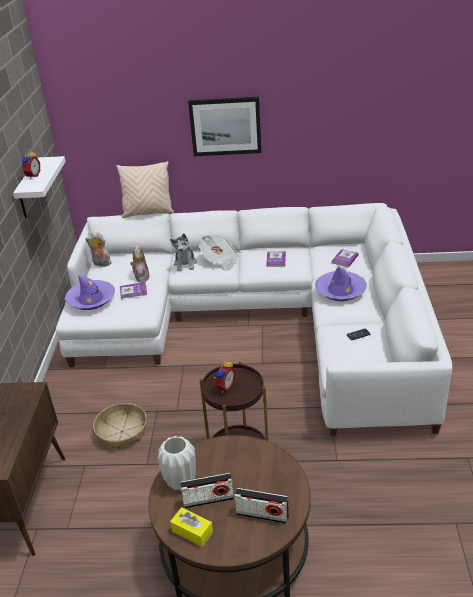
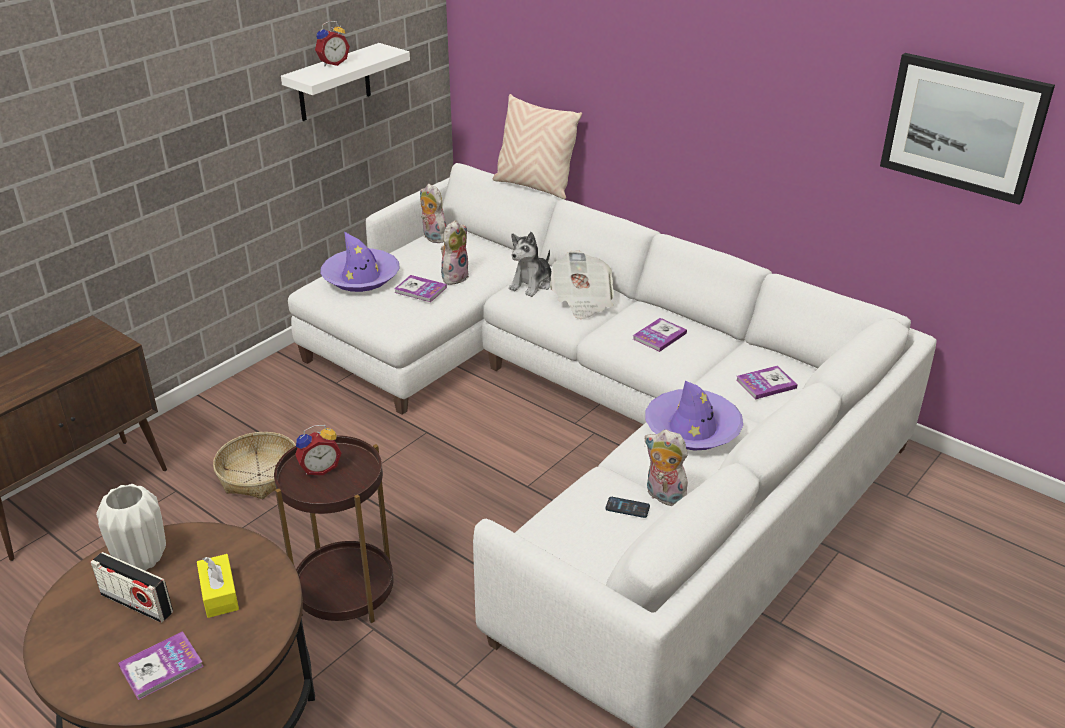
camera: 35 degrees right, 0 degrees up
(192, 532) = (70, 629): yellow tissue box -> yellow tissue box (219, 594)
(225, 126) = (677, 81): picture -> picture (963, 127)
(262, 515) = (161, 667): radio -> book
(363, 323) = (663, 496): none -> plush toy

